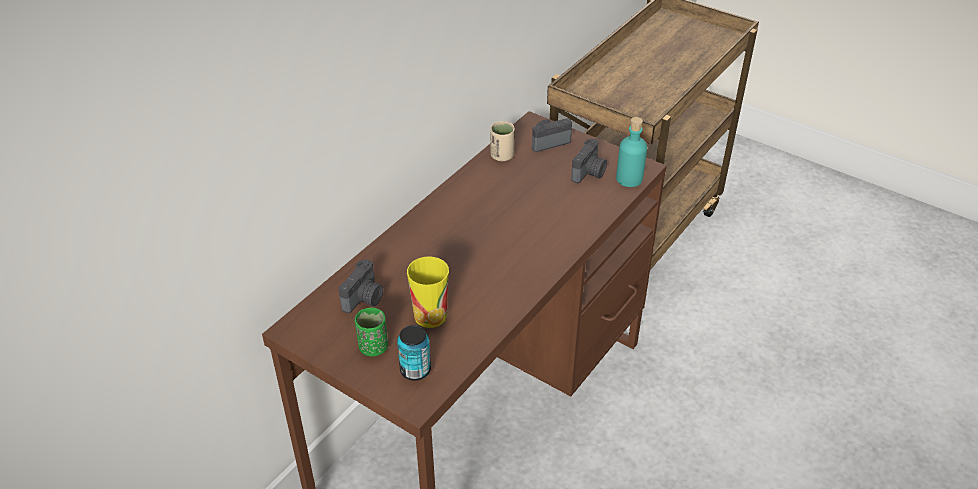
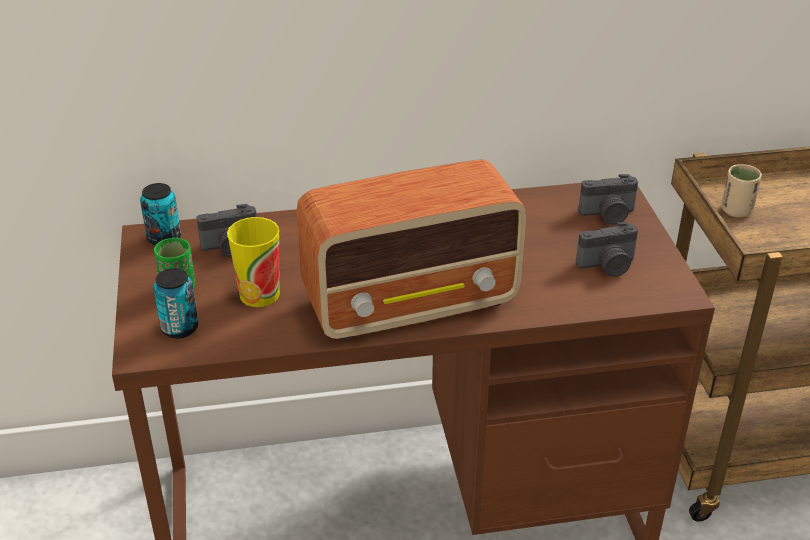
camera: 45 degrees right, 5 degrees down
(309, 323) = (164, 238): none -> can
(502, 156) = (538, 202): beige cup -> beige cup (736, 211)
(523, 260) = (413, 302): none -> radio
(548, 142) = (608, 215): camera -> camera turned 150 degrees clockwise
(629, 179) = (645, 295): turquoise bottle -> none

